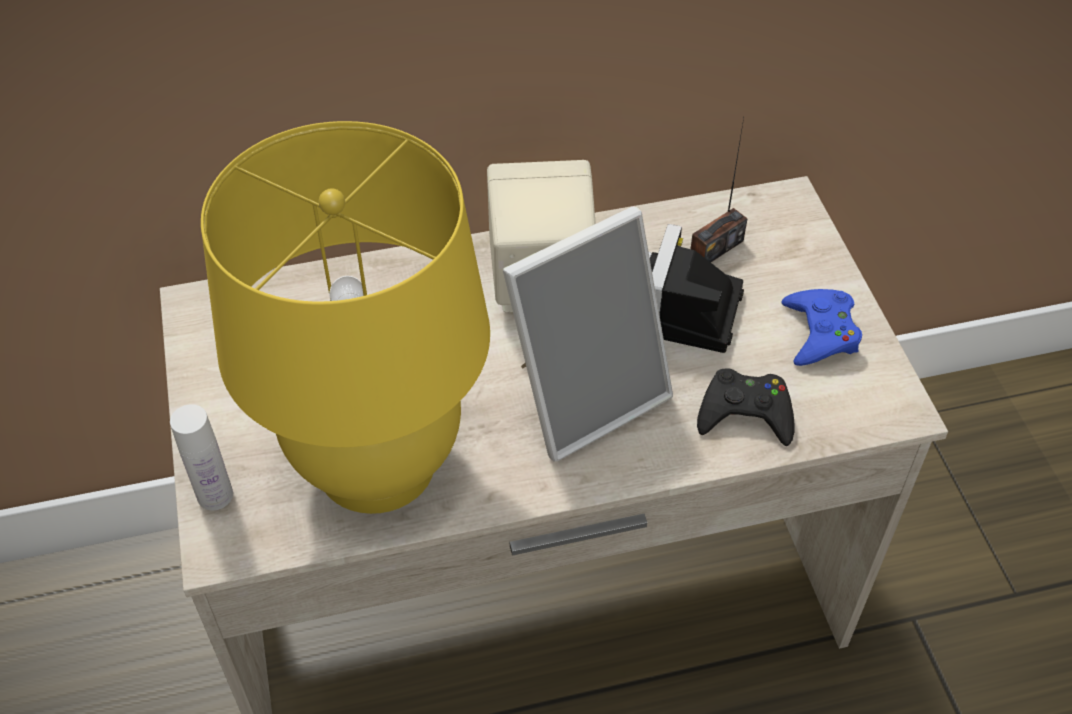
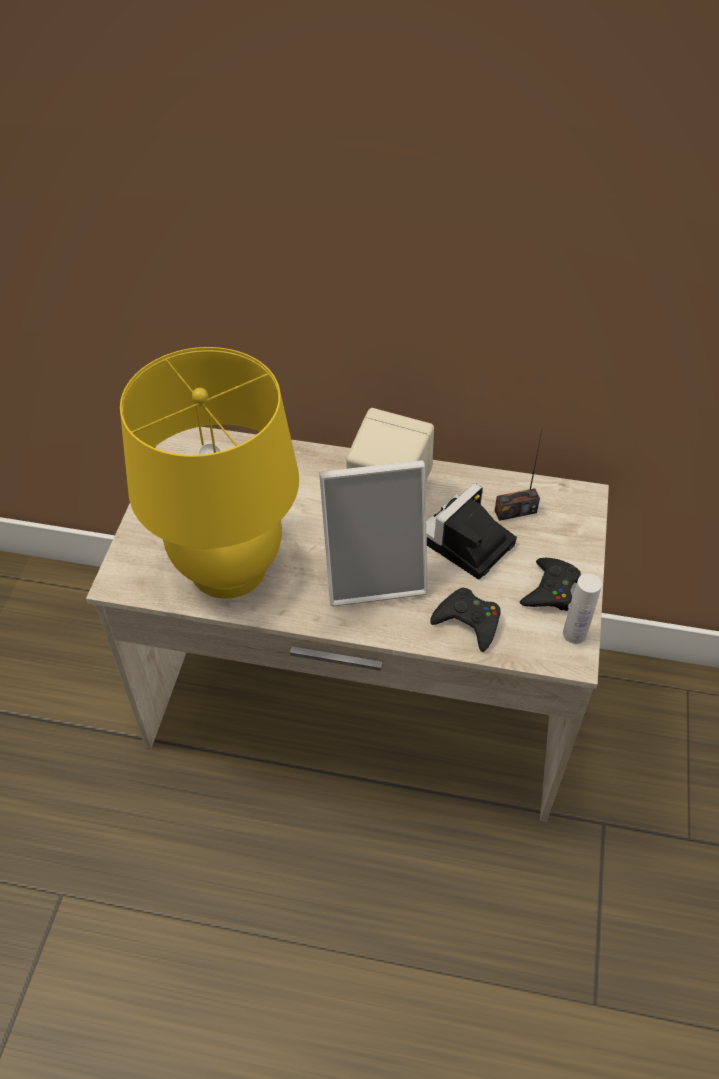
camera: 25 degrees right, 0 degrees up
(215, 495) = (131, 552): white bottle -> white bottle (574, 634)
(820, 333) = (550, 589): blue game controller -> black game controller

